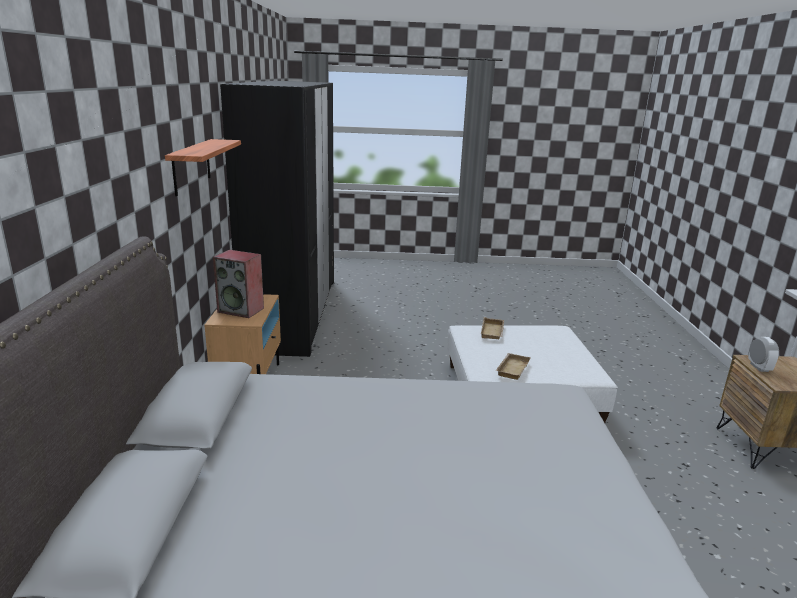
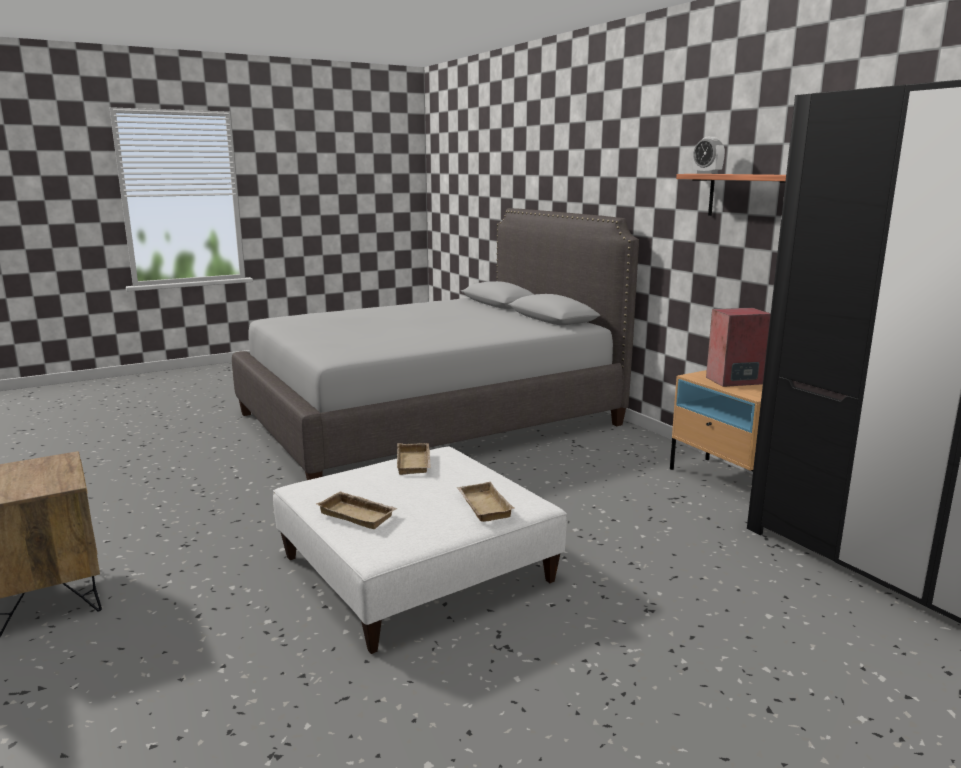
camera: 150 degrees right, 5 degrees down
(563, 345) = (359, 514): none -> beige tray
(759, 367) = (65, 474): alarm clock -> alarm clock (707, 173)

